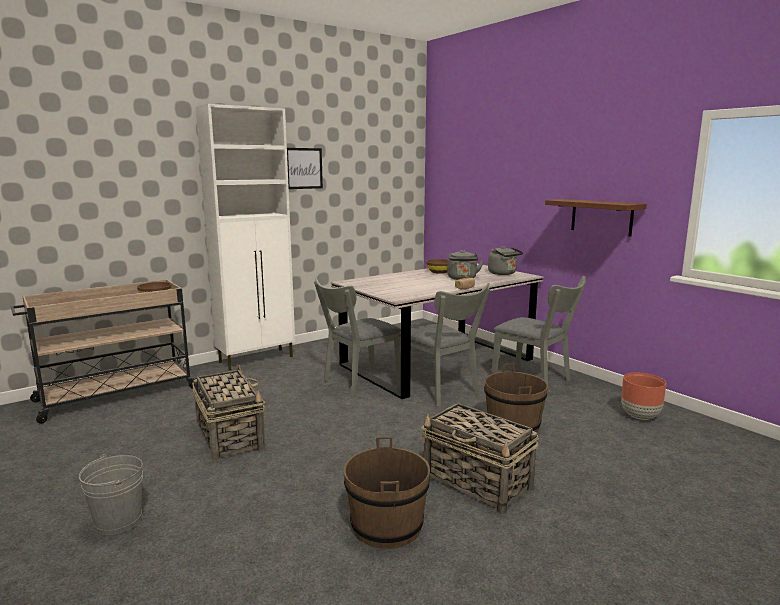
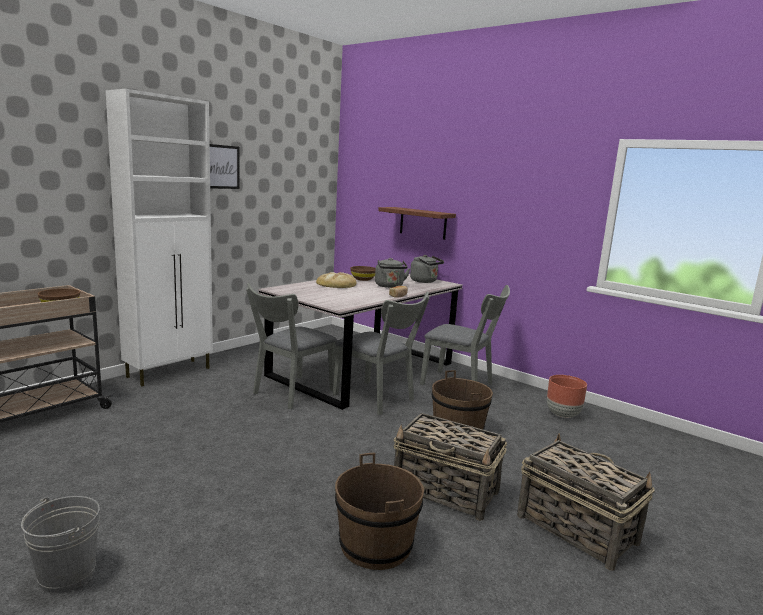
camera: 15 degrees left, 0 degrees up
(230, 437) = (169, 462): basket -> basket (575, 528)
(409, 277) = (336, 284): none -> bread
(601, 217) = (522, 230): brown shelf -> brown shelf (423, 223)

